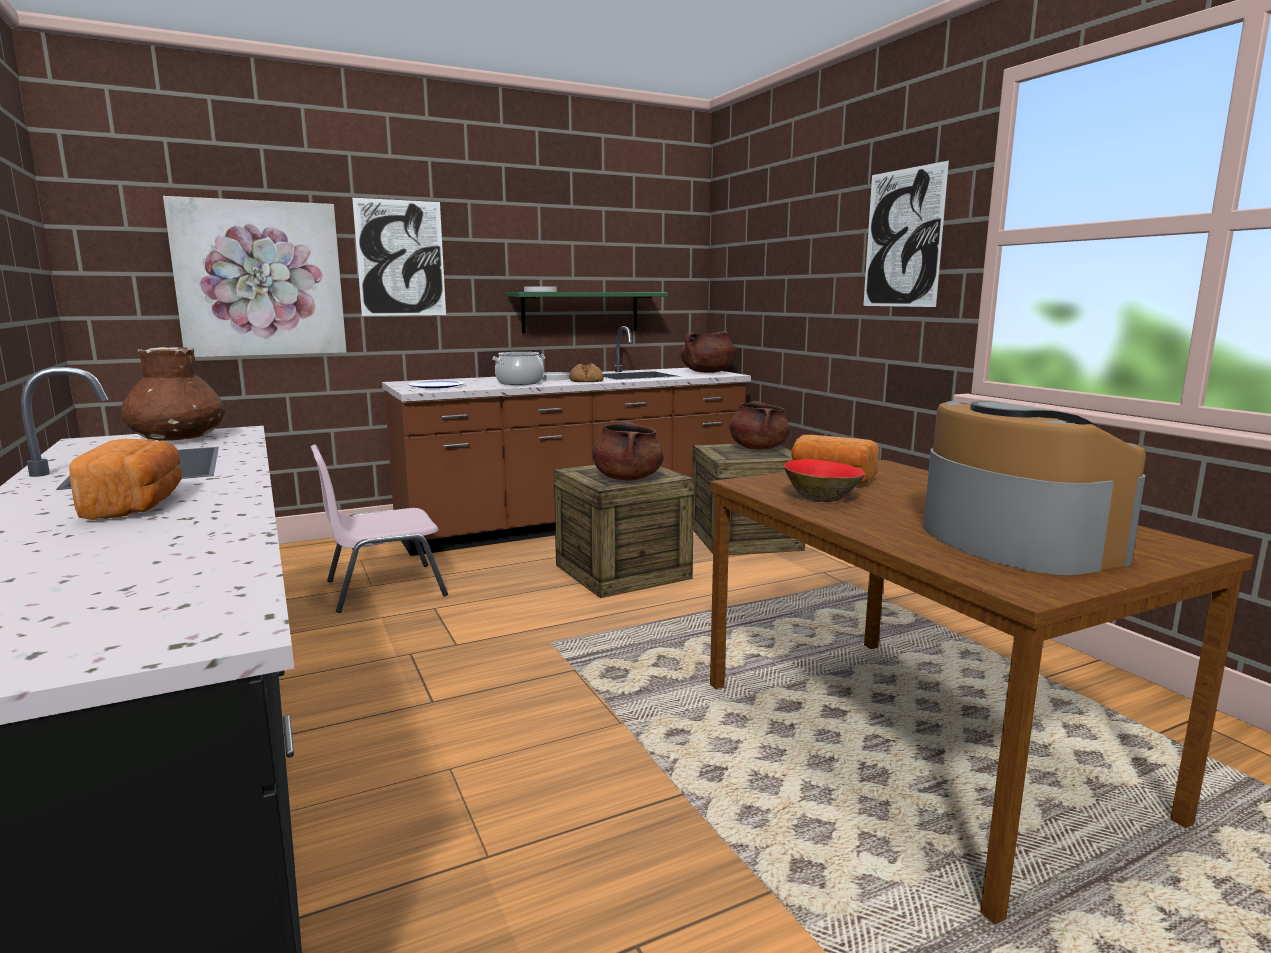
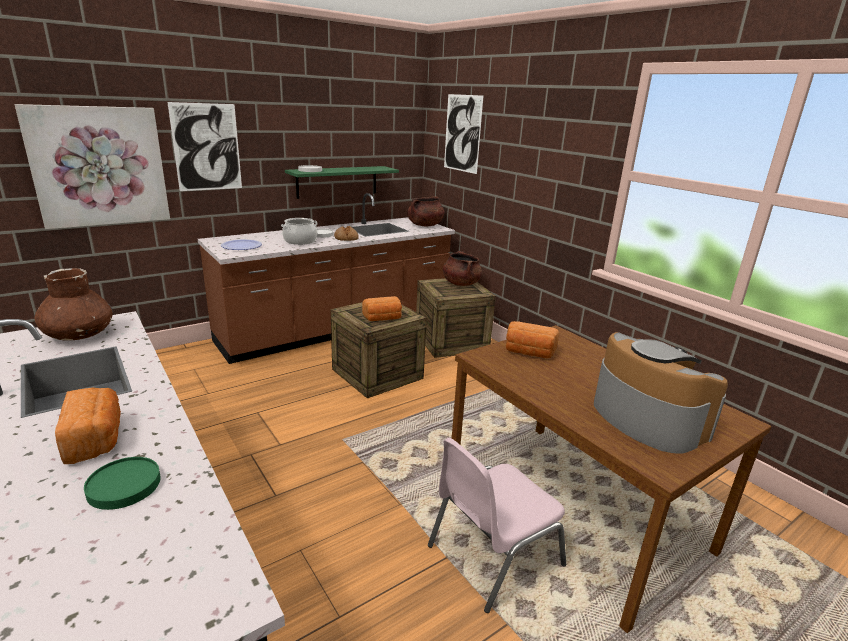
camera: 10 degrees left, 10 degrees up
(146, 538) = (124, 485): none -> green plate
(383, 588) = (217, 395): pink chair -> pink chair (492, 555)
(627, 478) = (383, 318): brown cooking pot -> bread
(822, 498) = (528, 374): red bowl -> none
(903, 238) = (565, 160): picture -> picture (462, 133)

